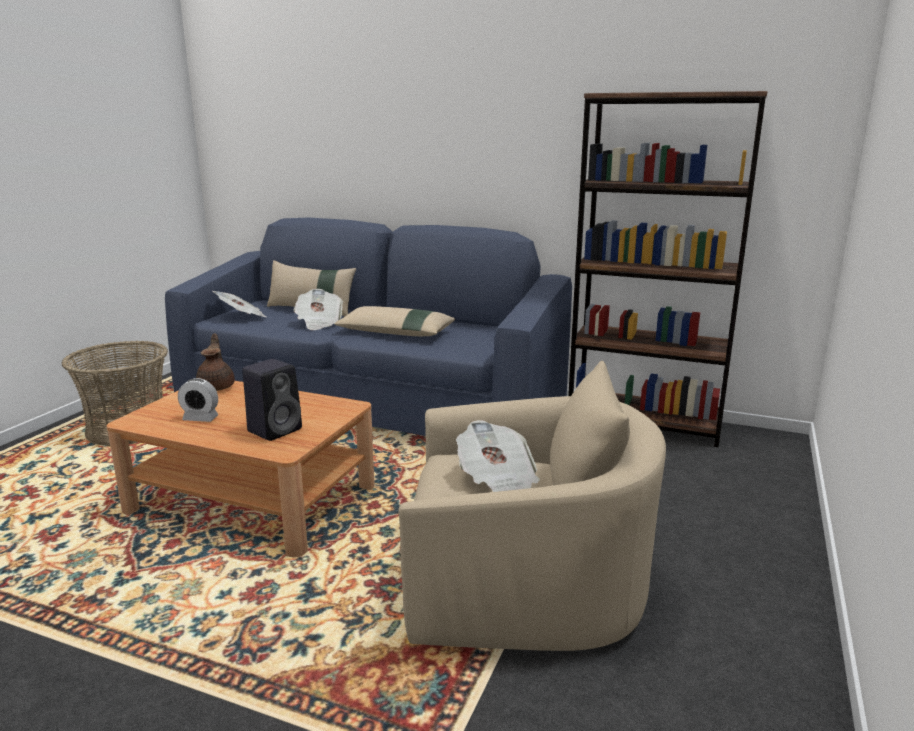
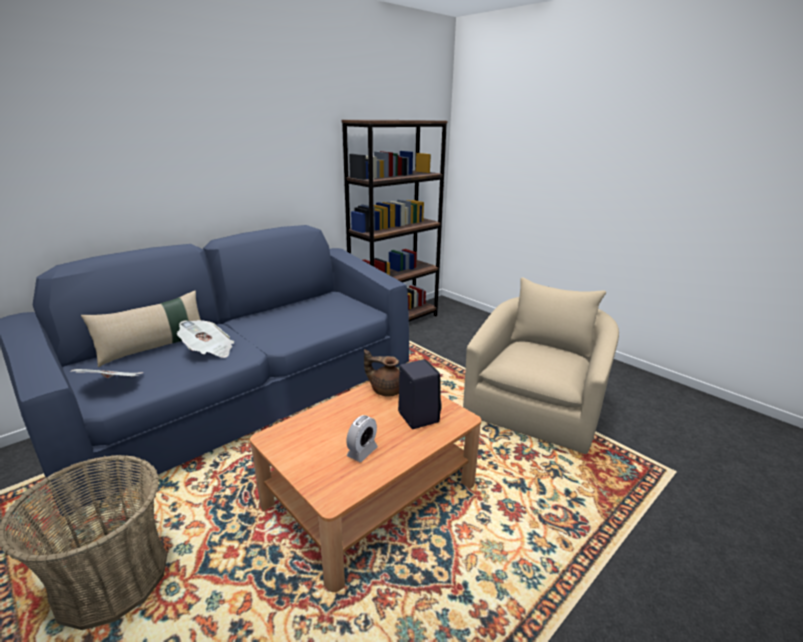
camera: 65 degrees left, 5 degrees up
(217, 387) = (287, 434): brown teapot -> brown teapot (386, 390)
(395, 333) = (282, 328): beige pillow -> none
(497, 480) = (542, 357): newspaper -> none

